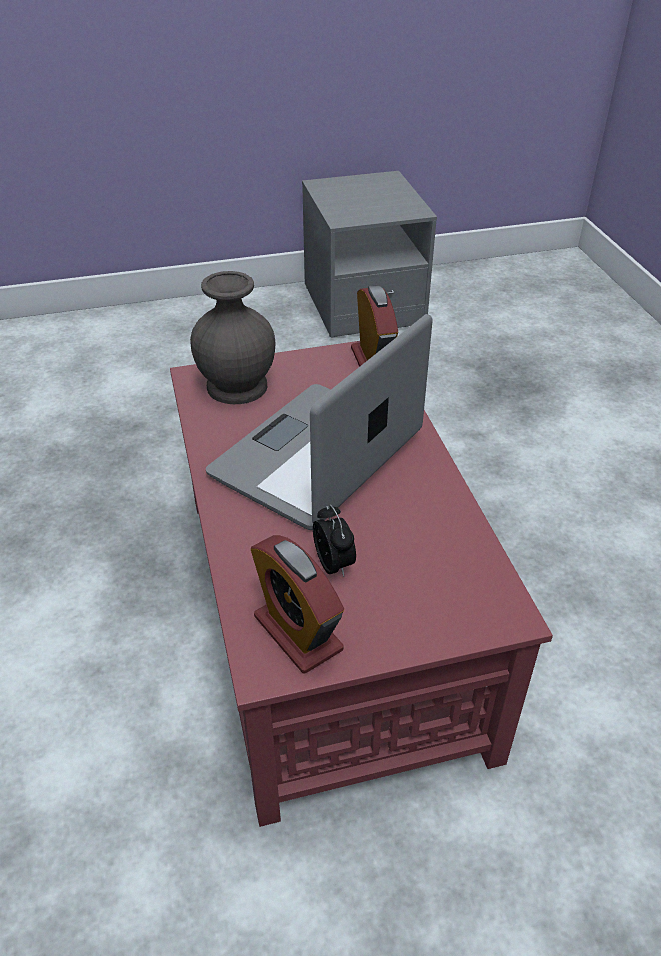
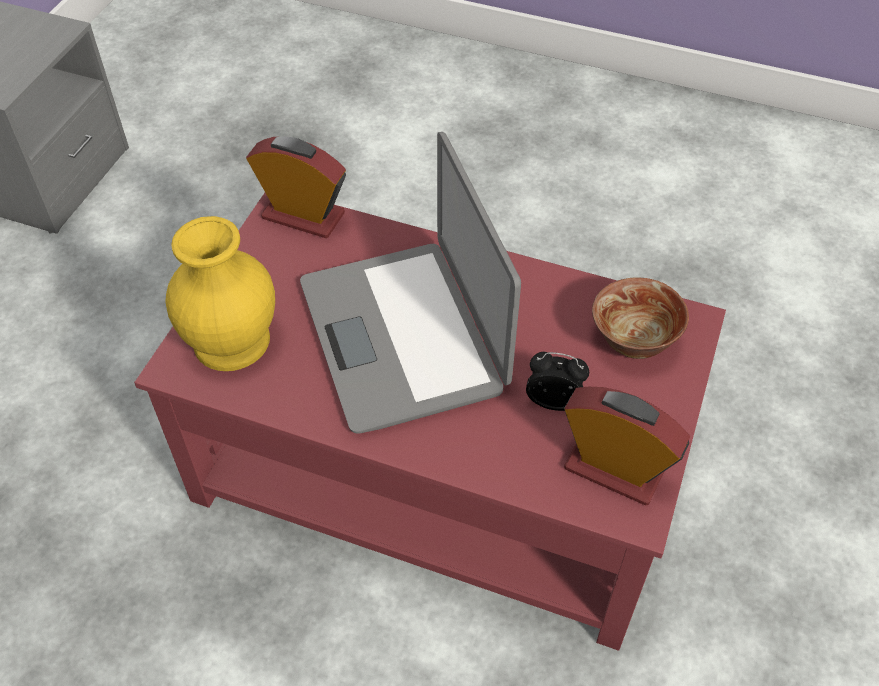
camera: 55 degrees left, 10 degrees up
(238, 387) = (234, 340): grey vase -> yellow vase
(298, 633) = (614, 469): alarm clock -> alarm clock turned 150 degrees counterclockwise
(445, 586) = (633, 342): none -> bowl

